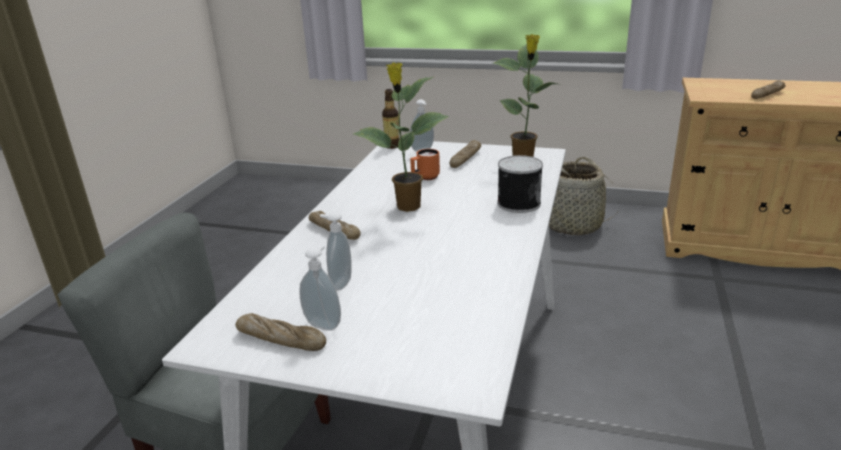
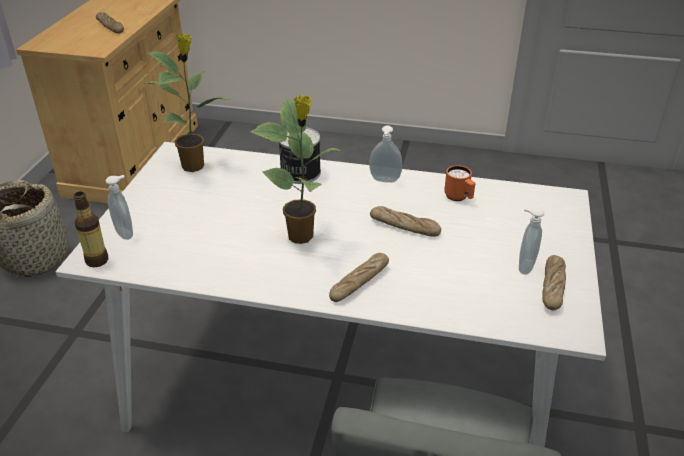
camera: 95 degrees left, 10 degrees up
(339, 283) = (461, 266): soap dispenser -> soap dispenser (384, 181)
(425, 177) = (222, 228): orange mug -> orange mug (459, 198)
(465, 159) = (172, 201): bread -> bread (404, 226)

